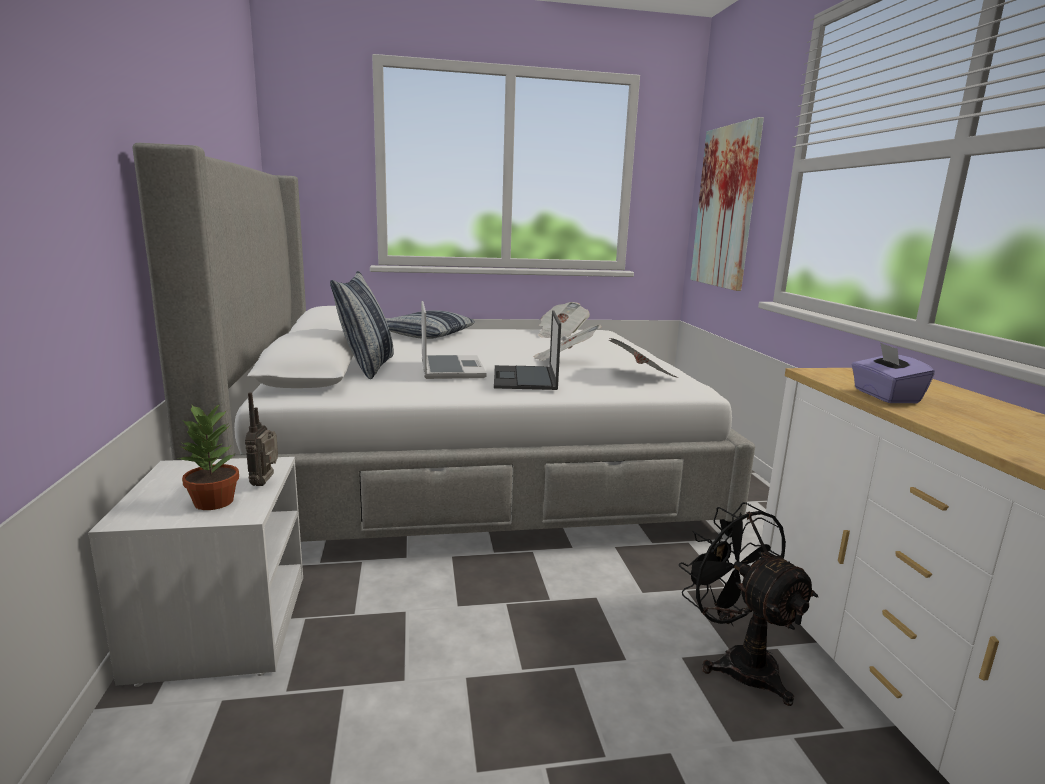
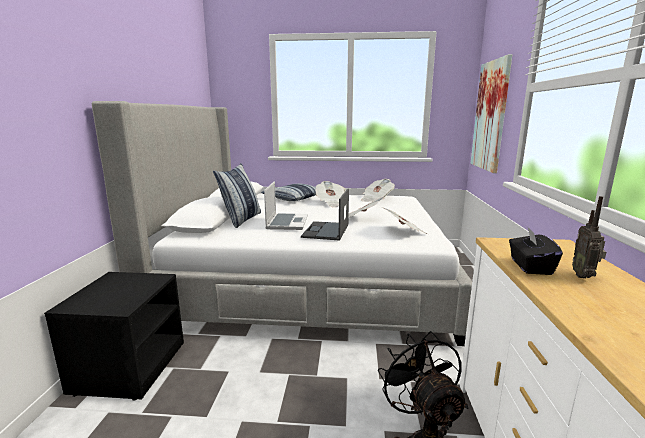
camera: 15 degrees right, 0 degrees up
(214, 502) = (114, 300): potted plant -> none
(220, 626) = (129, 366): white nightstand -> black nightstand
(266, 483) = (148, 290): radio -> radio (584, 276)
(496, 341) = (331, 203): none -> newspaper
(885, 396) = (530, 266): purple tissue box -> black tissue box

